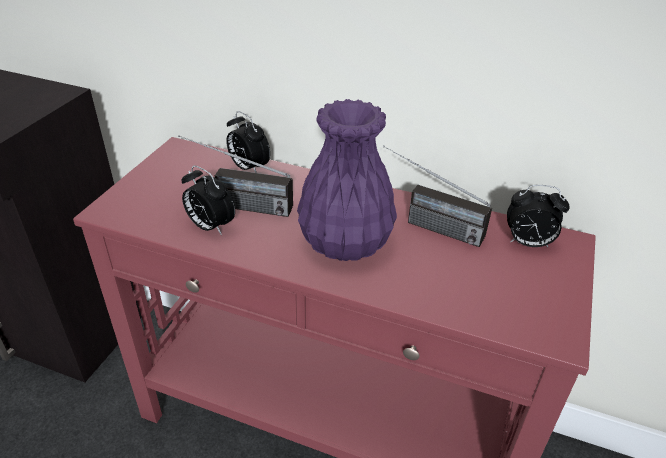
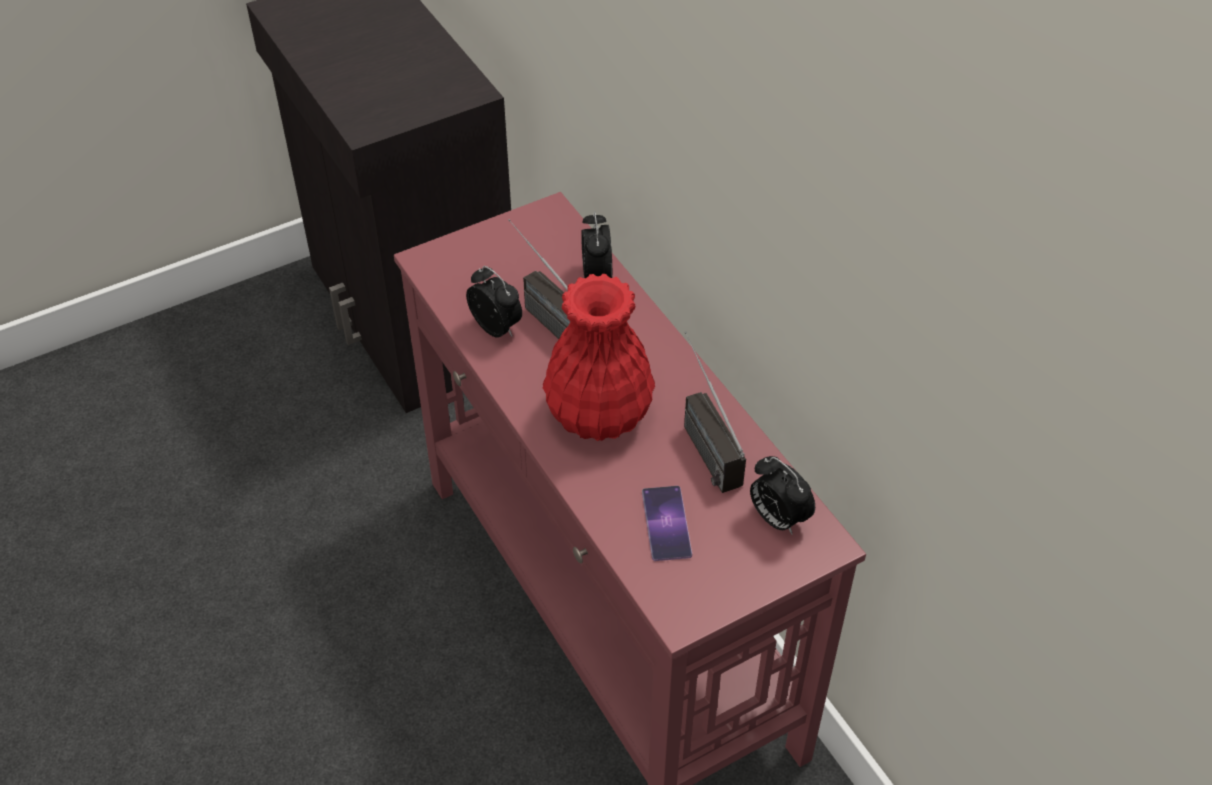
camera: 40 degrees right, 10 degrees up
(210, 226) = (497, 327): alarm clock -> alarm clock turned 150 degrees clockwise
(346, 244) = (599, 415): purple vase -> red vase
(472, 284) = (666, 523): none -> phone

